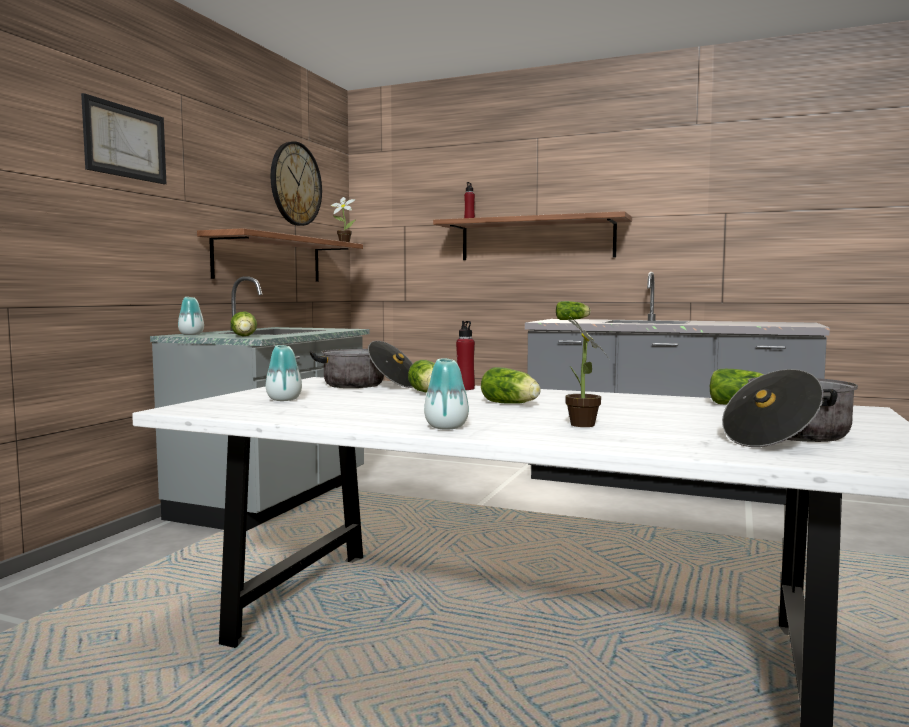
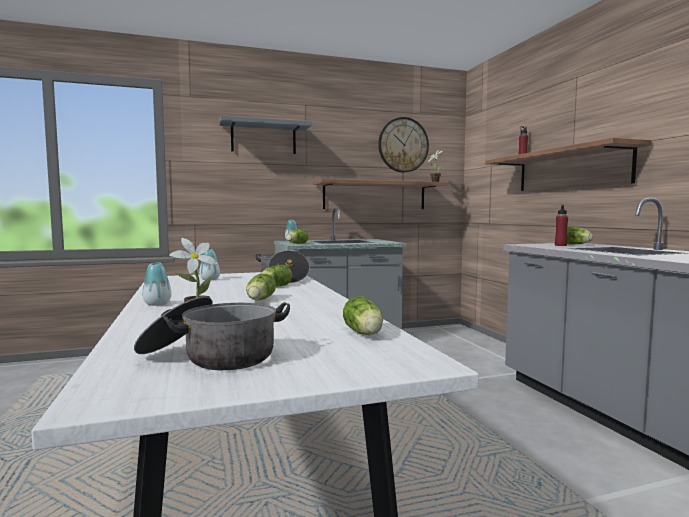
camera: 50 degrees right, 0 degrees up
(125, 142) = (263, 138): picture -> grey shelf
(465, 389) = (305, 288): red bottle -> red bottle (560, 245)

